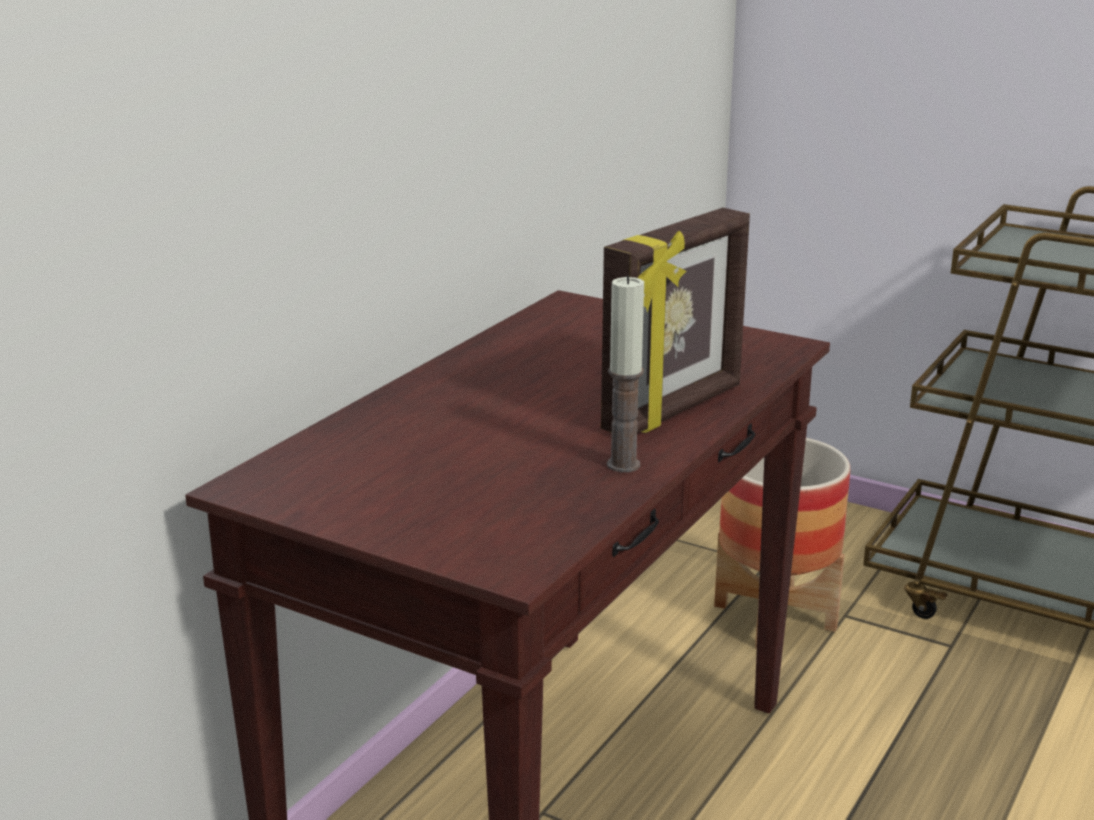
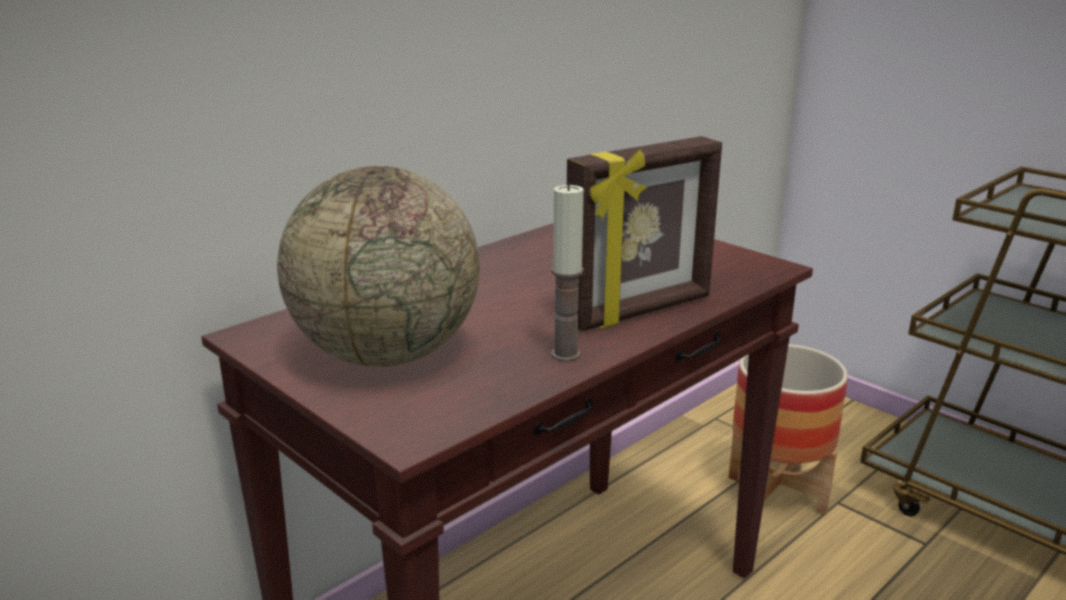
camera: 15 degrees right, 0 degrees up
(426, 488) = (387, 354): none -> globe

